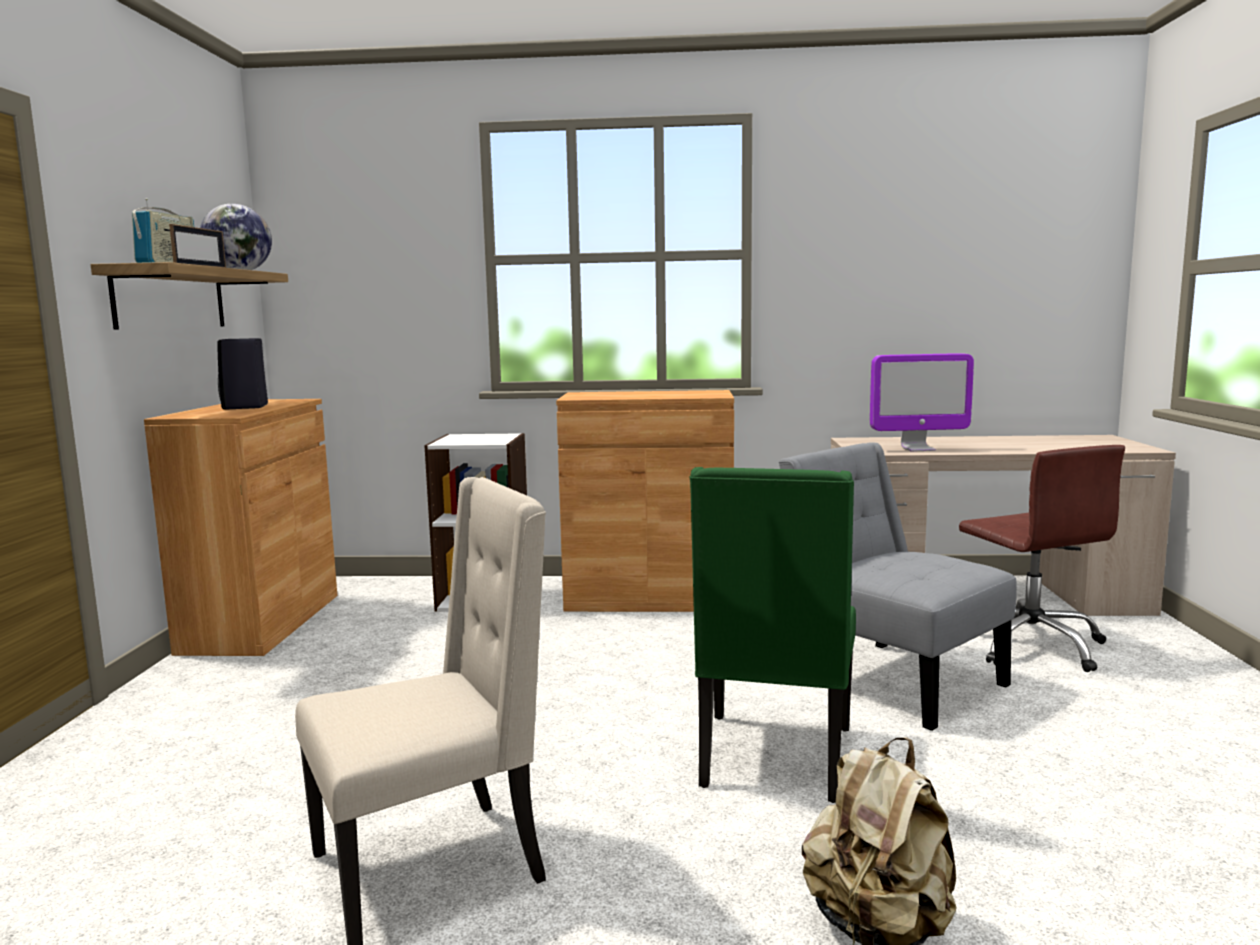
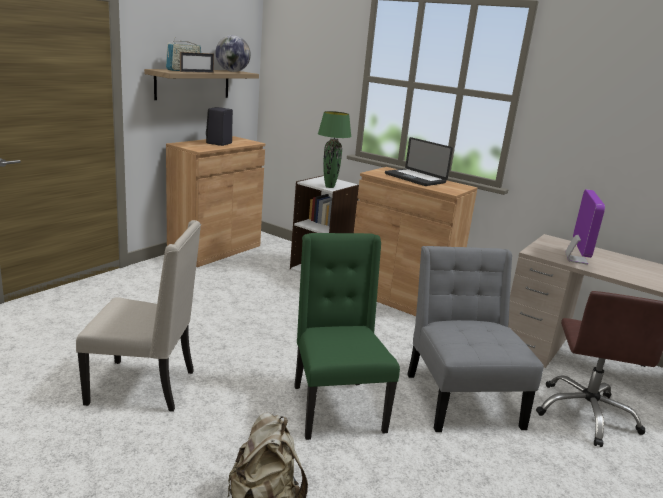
camera: 30 degrees right, 10 degrees up
(490, 441) = (329, 187): none -> green table lamp
(639, 394) = (415, 178): none -> laptop
(774, 758) = (335, 407): green chair -> green chair turned 120 degrees clockwise
(917, 449) = (576, 260): monitor -> monitor turned 105 degrees counterclockwise

